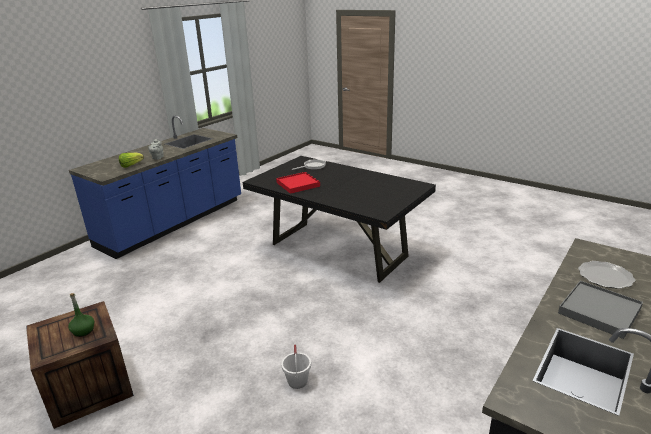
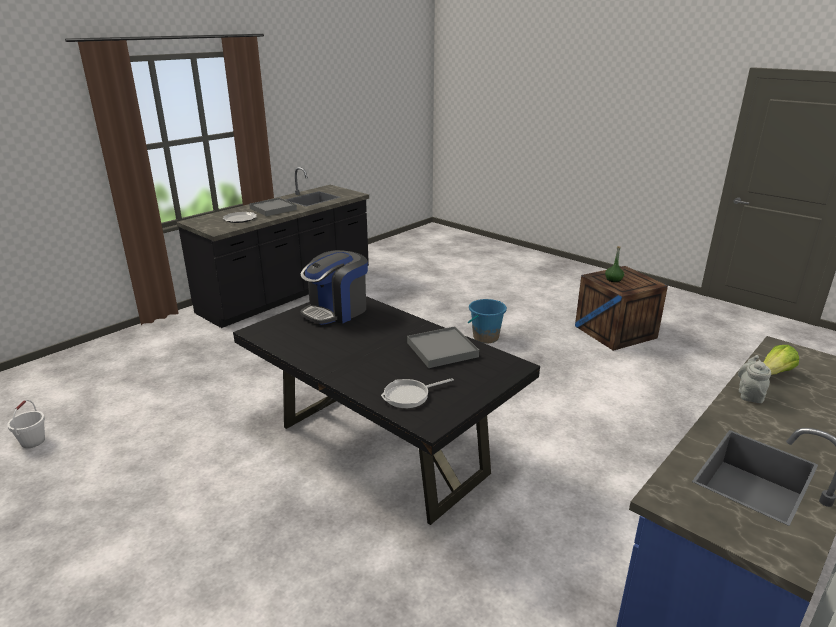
camera: 175 degrees left, 0 degrees up
(255, 362) = (485, 337): none -> blue bucket
(297, 381) = (449, 325): white bucket -> white bucket (33, 441)
(298, 184) = (442, 350): red tray -> grey tray
(378, 201) = (336, 311): none -> coffee machine

